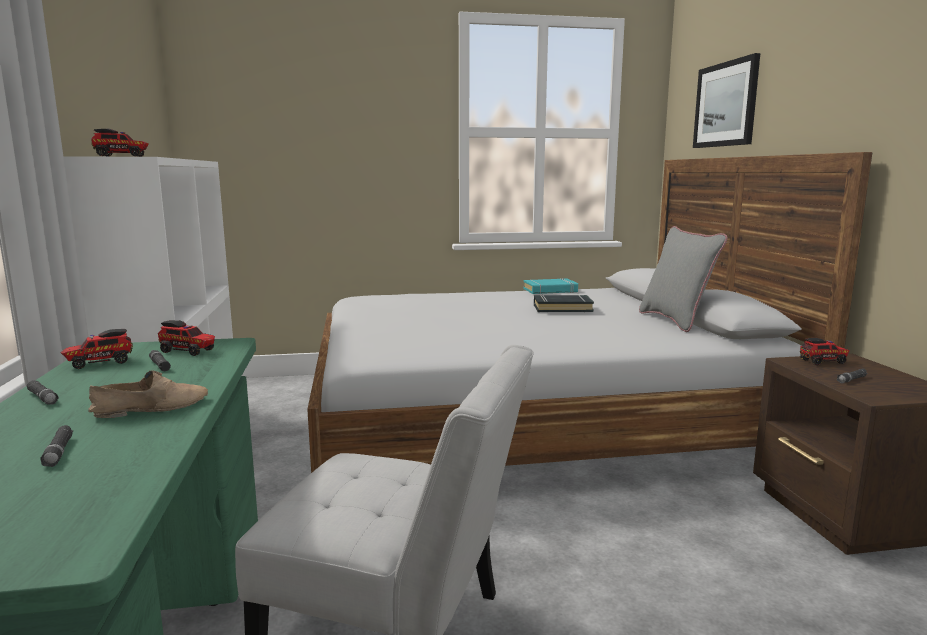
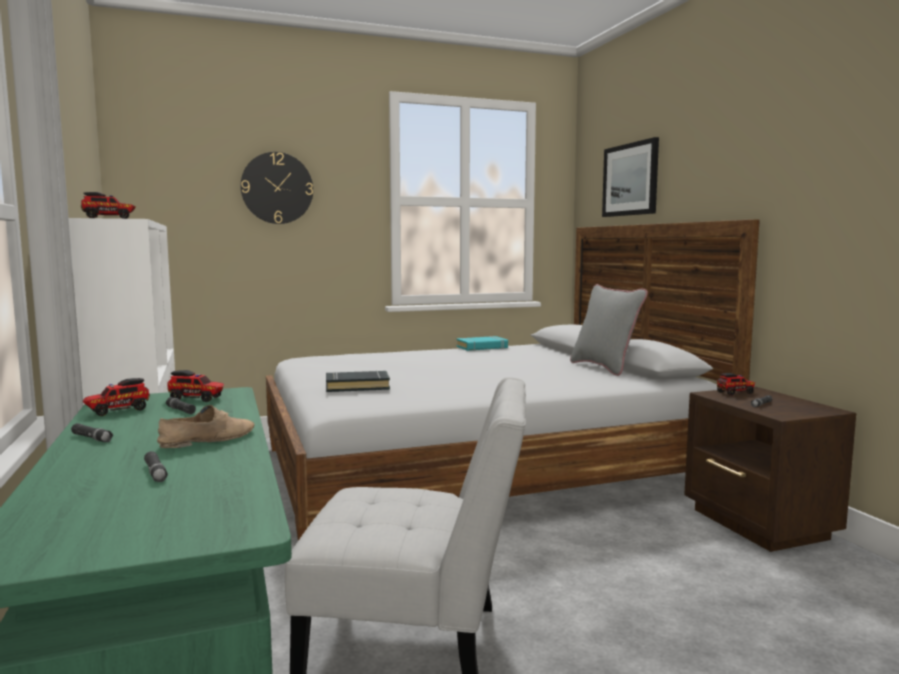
camera: 10 degrees left, 5 degrees down
(340, 120) = (277, 188): none -> wall clock
(562, 308) = (501, 361): black book -> black book (357, 386)

